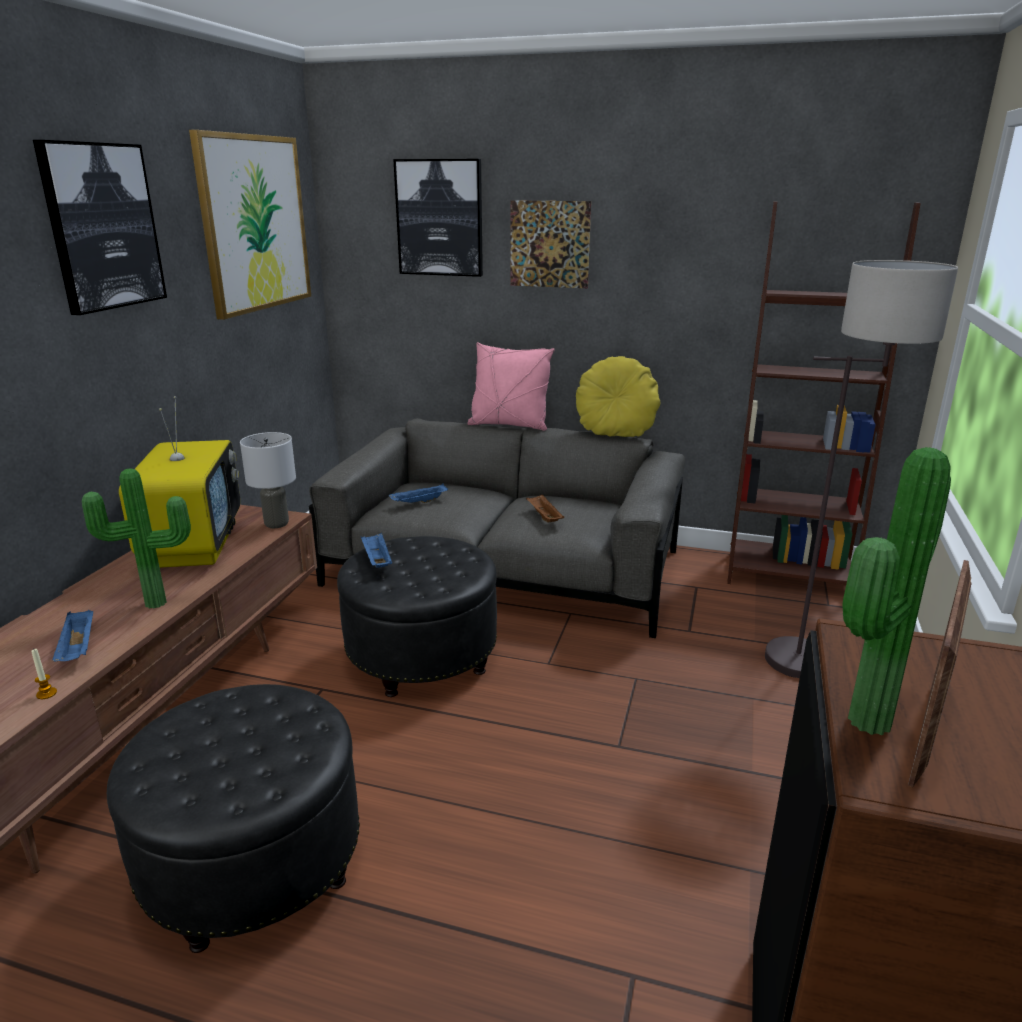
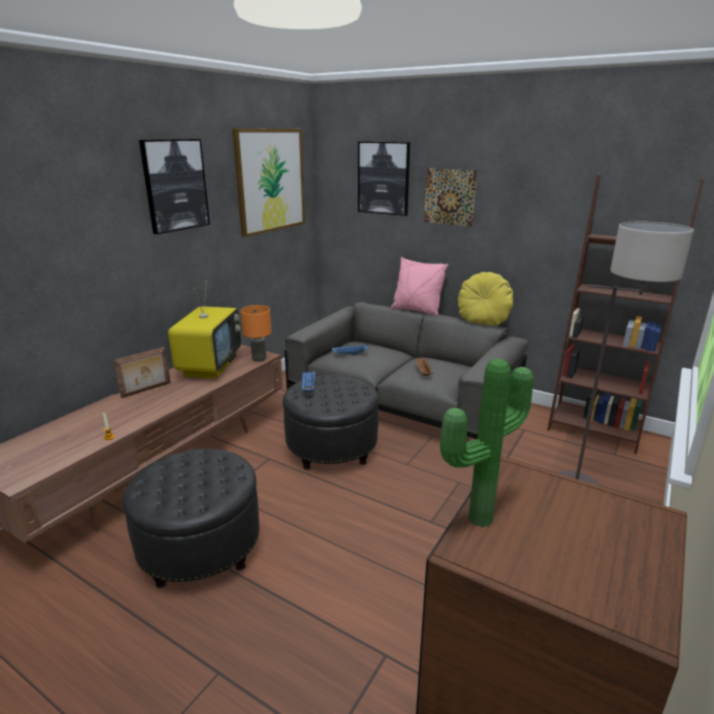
camera: 15 degrees right, 0 degrees up
(79, 649) = (132, 416): blue tray -> none
(156, 605) = (178, 397): potted plant -> none
(275, 524) = (258, 359): white table lamp -> orange table lamp
(927, 731) = (512, 530): picture frame -> picture frame (146, 390)

